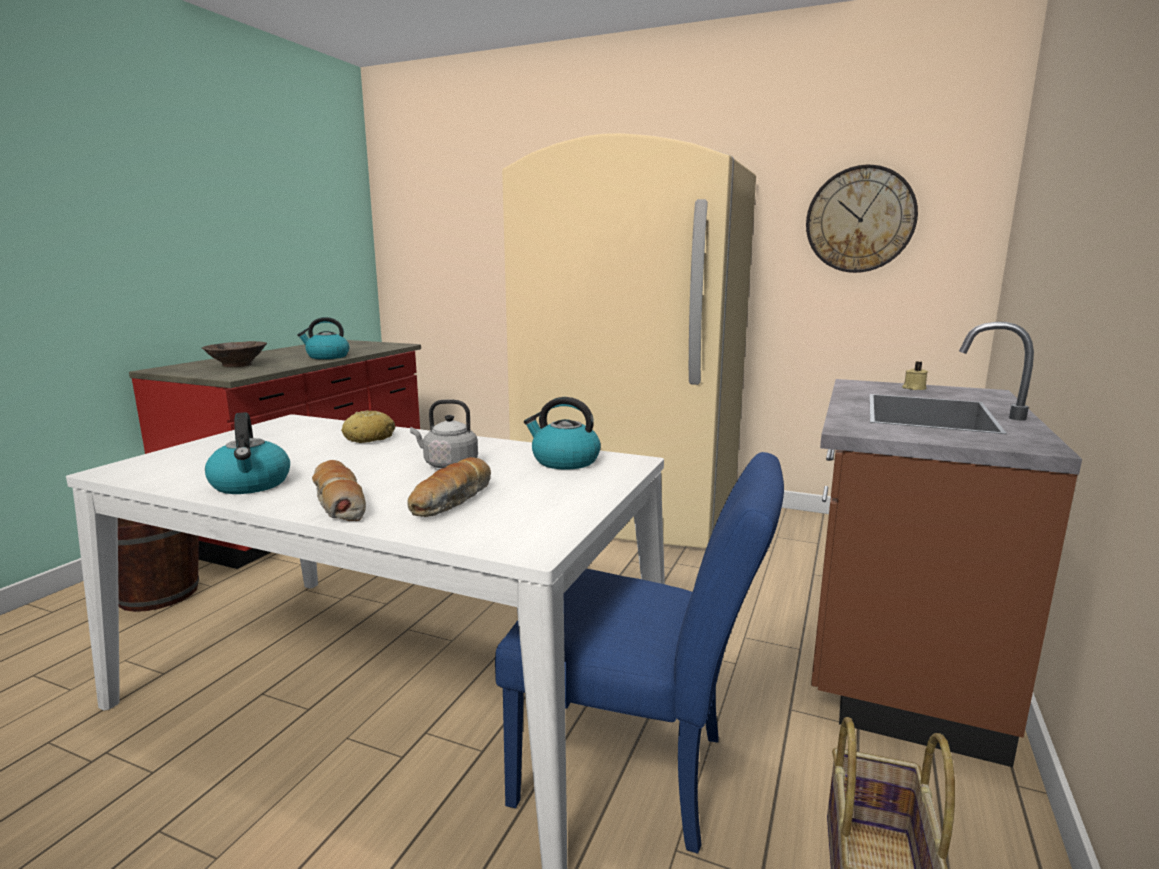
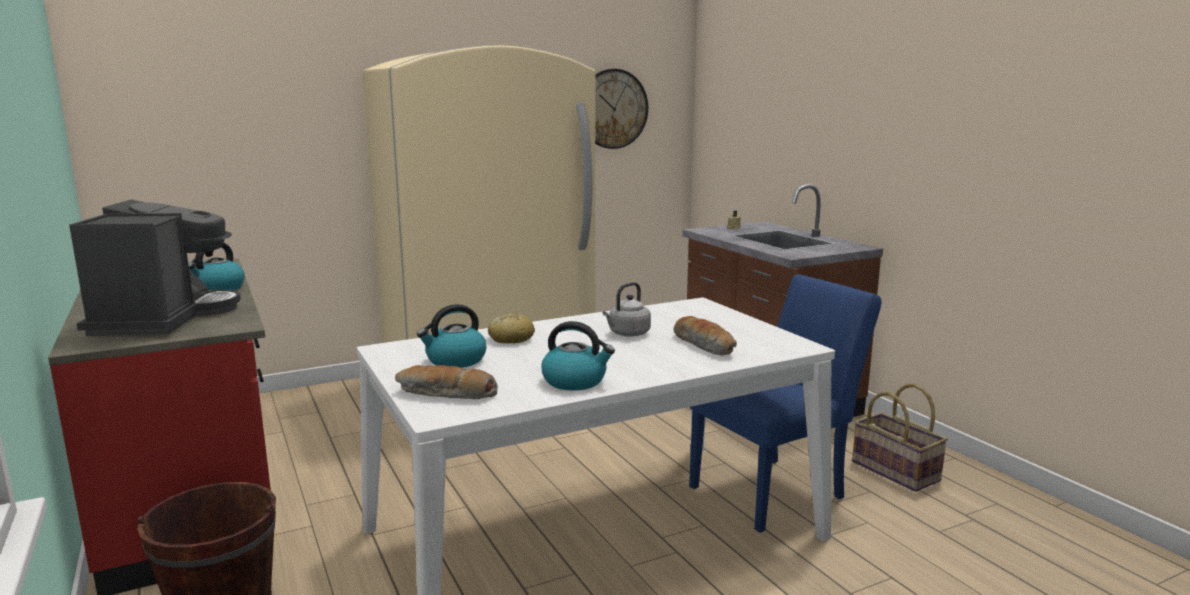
camera: 50 degrees left, 0 degrees up
(237, 365) = (163, 318): brown bowl -> coffee machine
(338, 502) = (662, 367): bread -> bread (446, 394)
(564, 461) = (671, 313): kettle -> kettle (455, 360)

